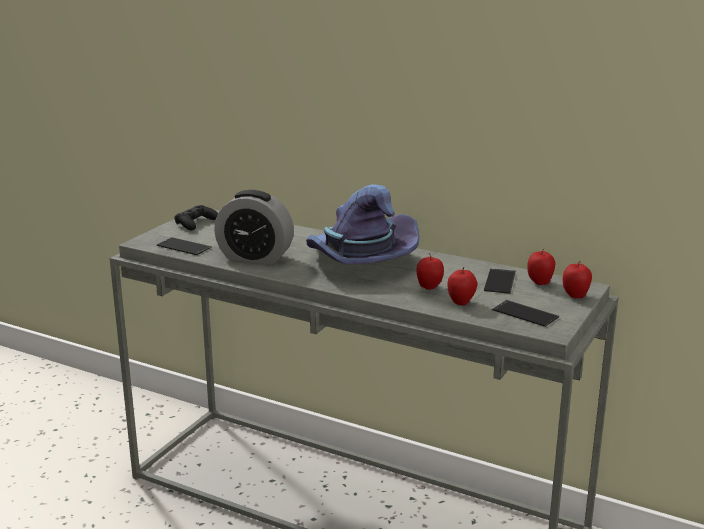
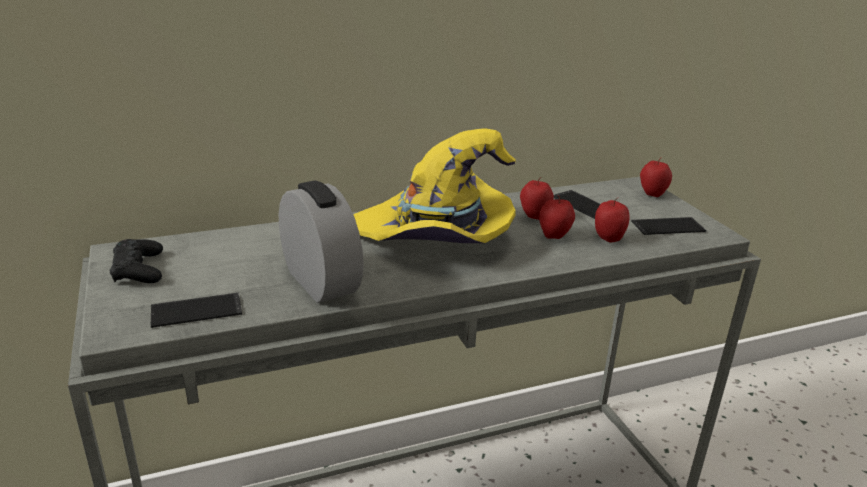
camera: 50 degrees left, 5 degrees up
(255, 257) = (321, 282): alarm clock -> alarm clock turned 90 degrees counterclockwise
(358, 261) = (433, 236): purple hat -> yellow hat
(539, 282) = (606, 193): apple -> apple (534, 217)

